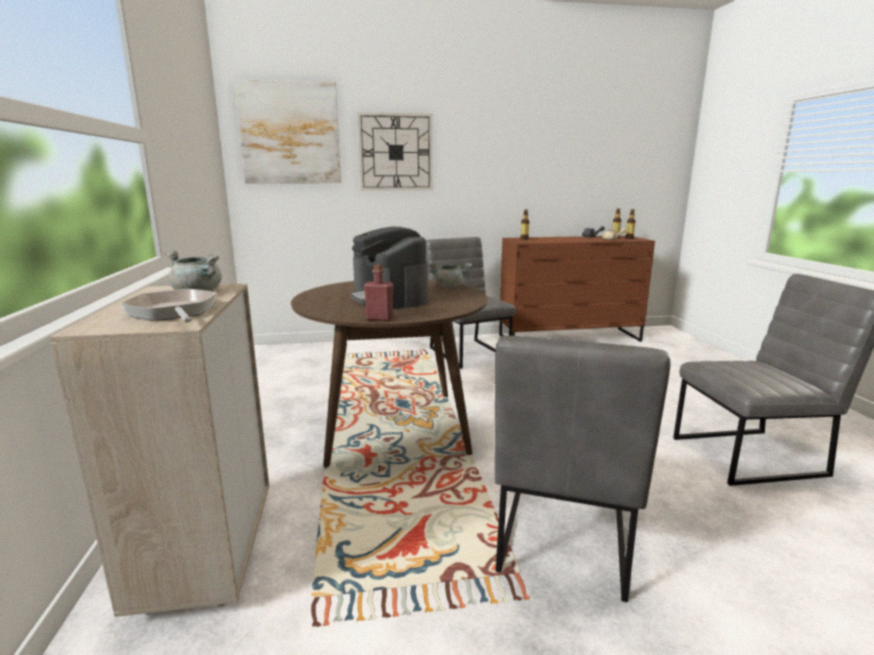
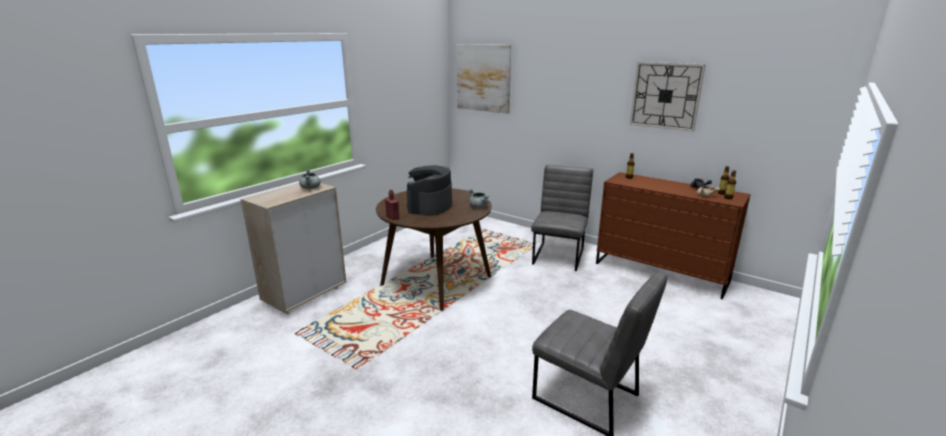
camera: 45 degrees right, 5 degrees up
(173, 312) = (280, 197): frying pan -> none
(395, 152) = (545, 95): wall clock -> wall clock (665, 96)
(562, 540) = (405, 362): grey chair -> none

